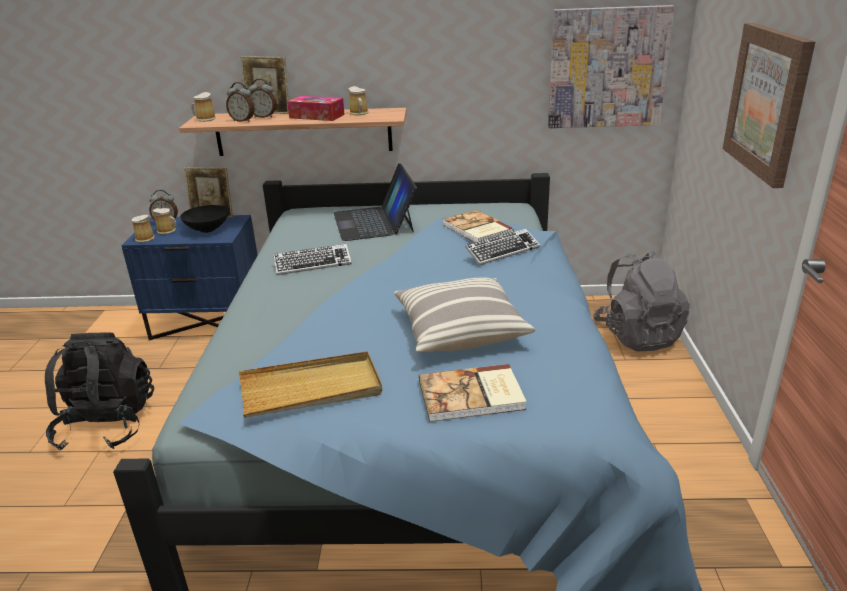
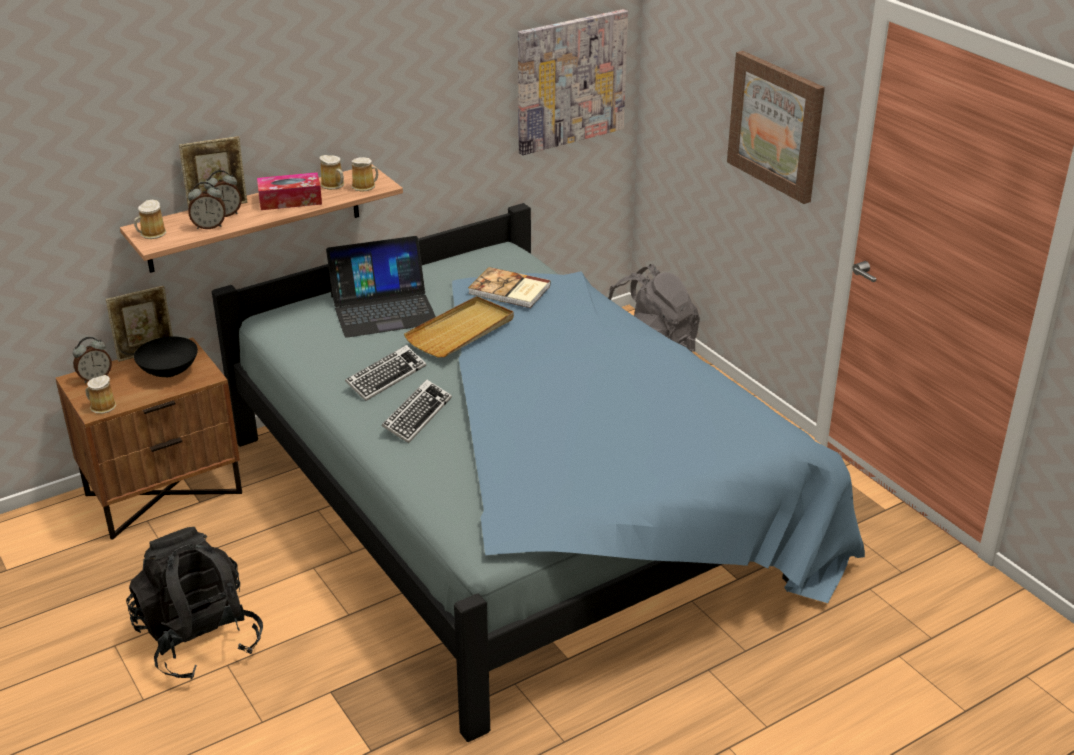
camera: 35 degrees left, 5 degrees up
(167, 231) = (117, 388): mug -> mug (365, 186)
(209, 322) = (164, 492): blue nightstand -> brown nightstand
(311, 389) = (558, 489): beige tray -> beige tray (461, 331)
(374, 222) = (383, 309): laptop -> laptop turned 60 degrees counterclockwise
(460, 330) = (614, 400): pillow -> none
(472, 396) = (684, 449): book -> none
(502, 251) = (562, 309): keyboard -> keyboard (417, 416)

